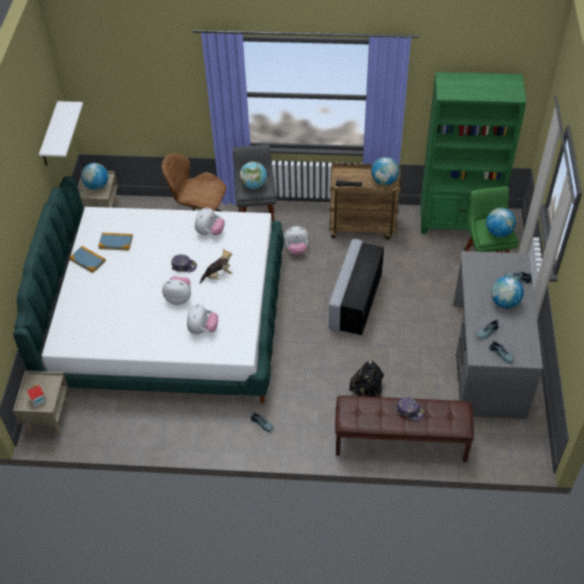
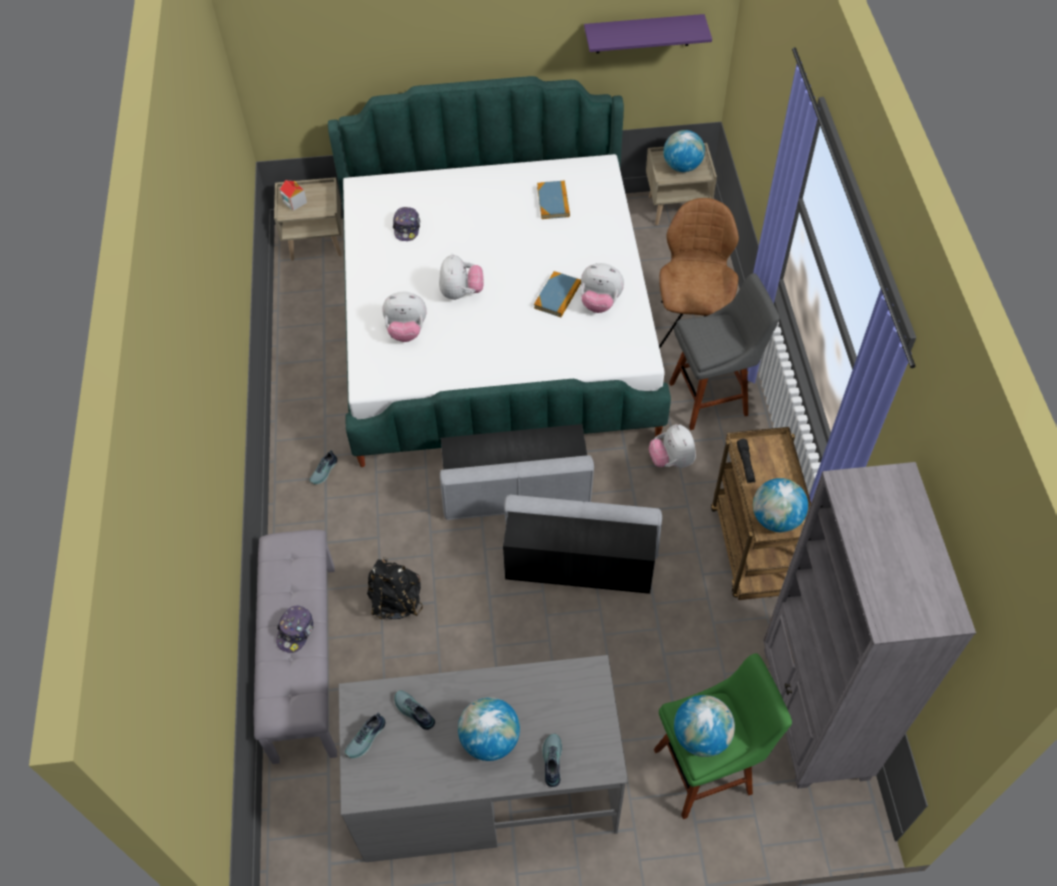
camera: 80 degrees right, 5 degrees up
(50, 135) = (643, 34): white shelf -> purple shelf
(88, 260) = (513, 181): book -> book (557, 296)
(184, 266) = (523, 285): cap -> cap (407, 228)
(218, 275) = (513, 329): plush toy -> none
(254, 185) = (712, 334): globe -> none
(301, 323) = (516, 491): none -> grey ottoman
(400, 442) = (303, 660): brown bench -> grey bench
(458, 222) = (813, 714): green bookcase -> grey bookcase

